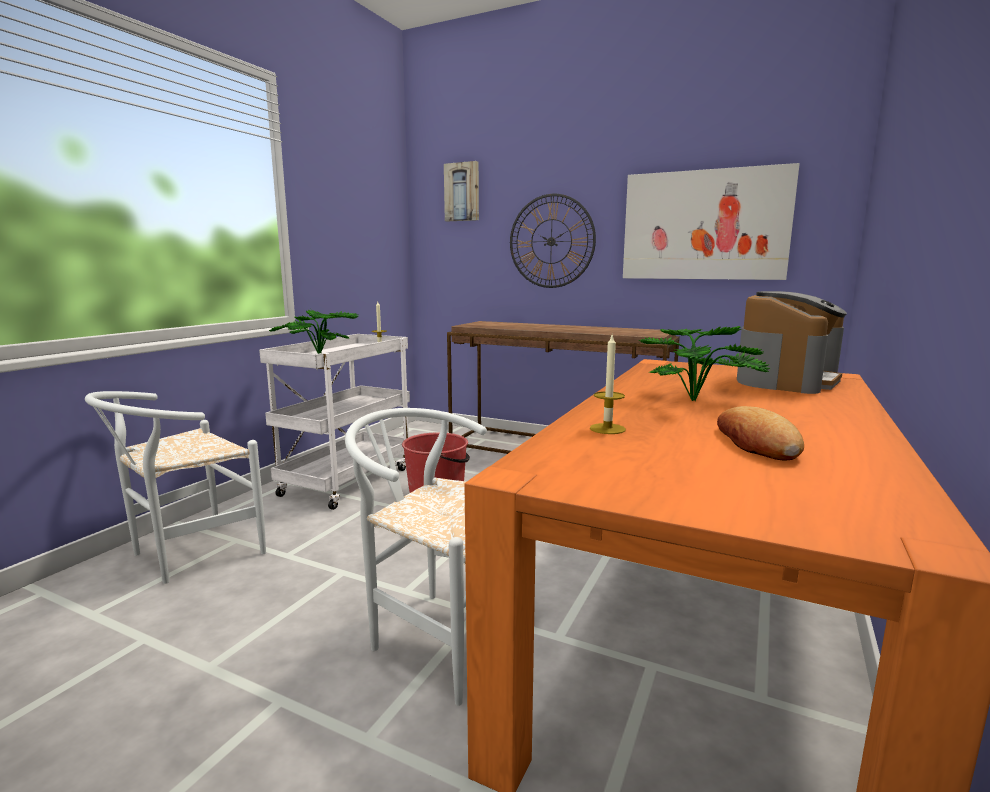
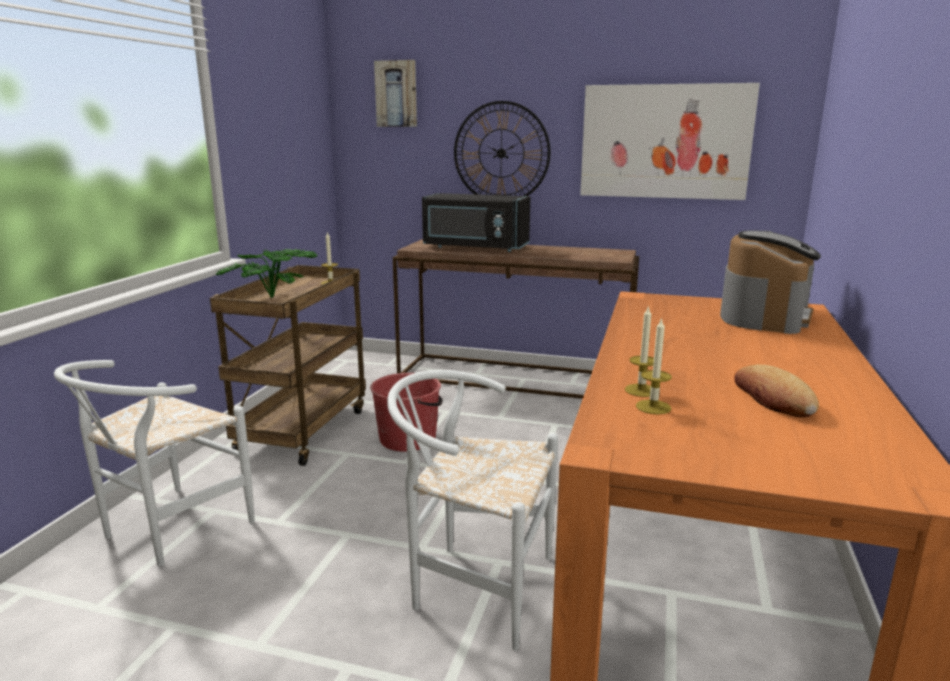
camera: 10 degrees left, 5 degrees up
(347, 480) = (303, 430): white cart -> brown cart
(522, 326) = (474, 247): none -> black microwave
(610, 442) = (653, 407): none -> candle
(698, 400) = (700, 347): potted plant -> none

